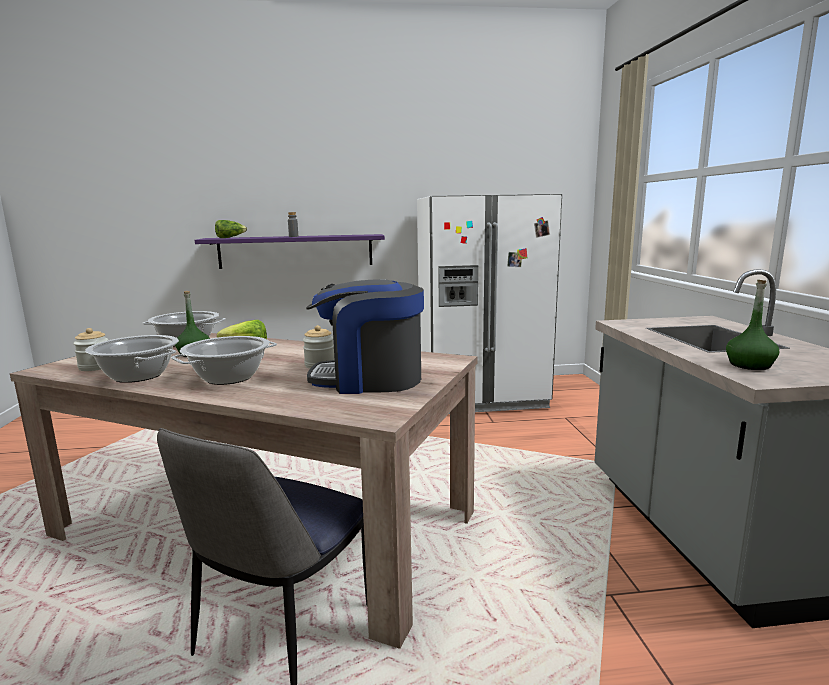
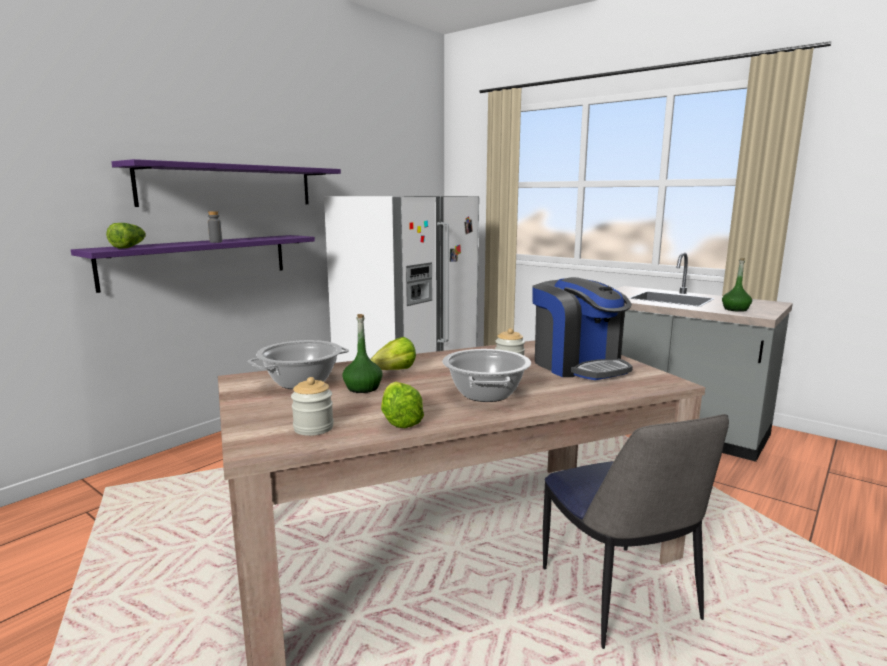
camera: 45 degrees left, 0 degrees up
(137, 376) = (400, 418): cooking pot -> lettuce
(325, 192) = (230, 186): none -> purple shelf
(369, 379) = (578, 366): coffee machine -> coffee machine turned 75 degrees counterclockwise

